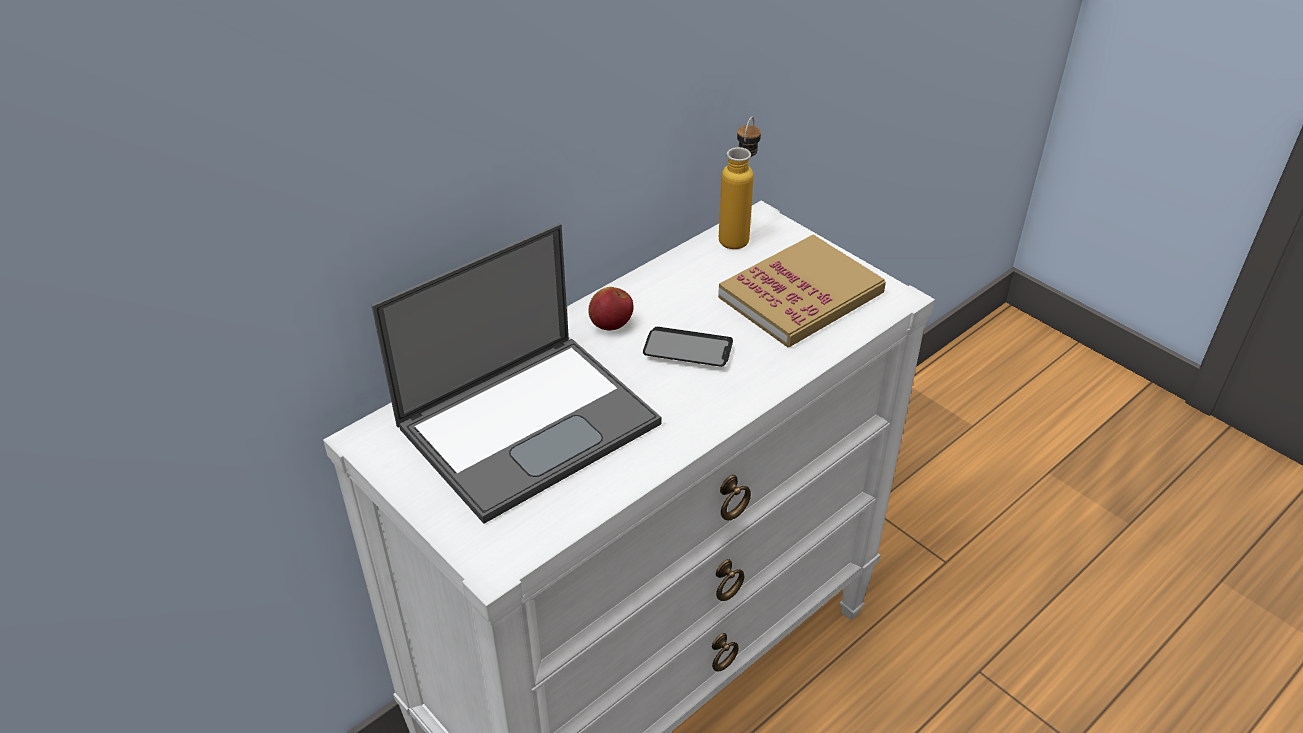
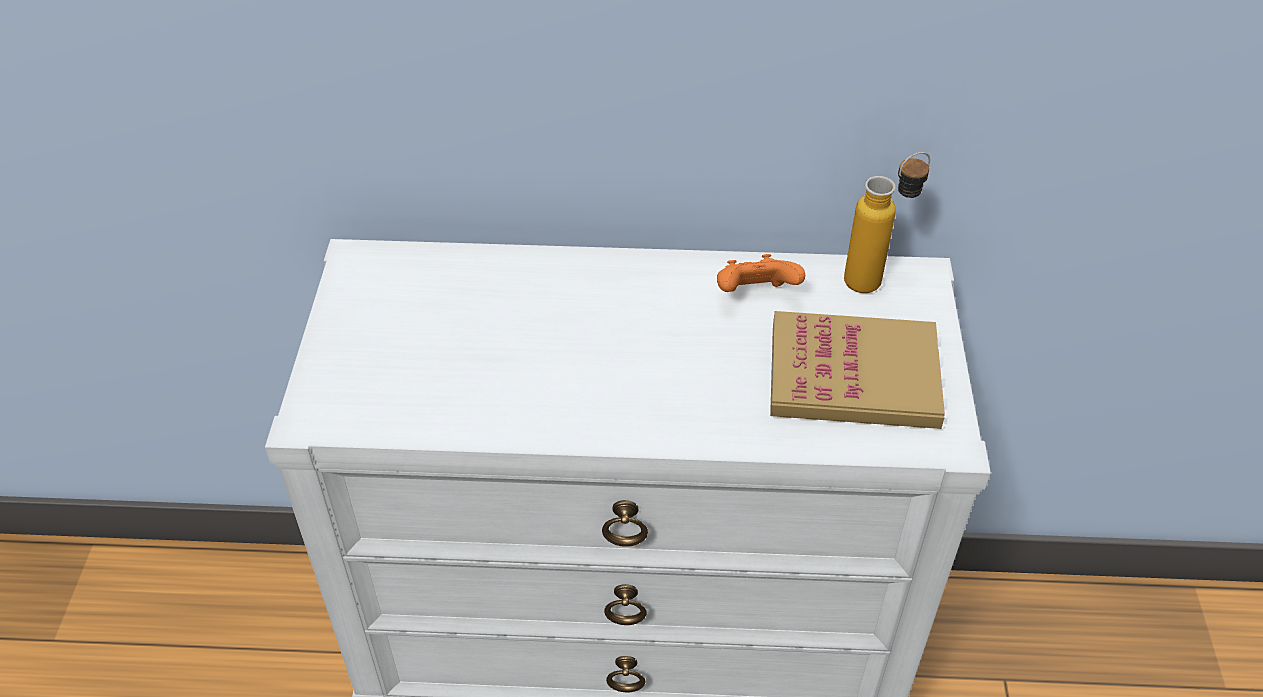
camera: 45 degrees right, 5 degrees up
(530, 422) = (475, 328): laptop -> none
(611, 325) = (646, 289): apple -> none
(683, 287) = (755, 295): none -> orange game controller
(688, 349) = (680, 354): phone -> none

